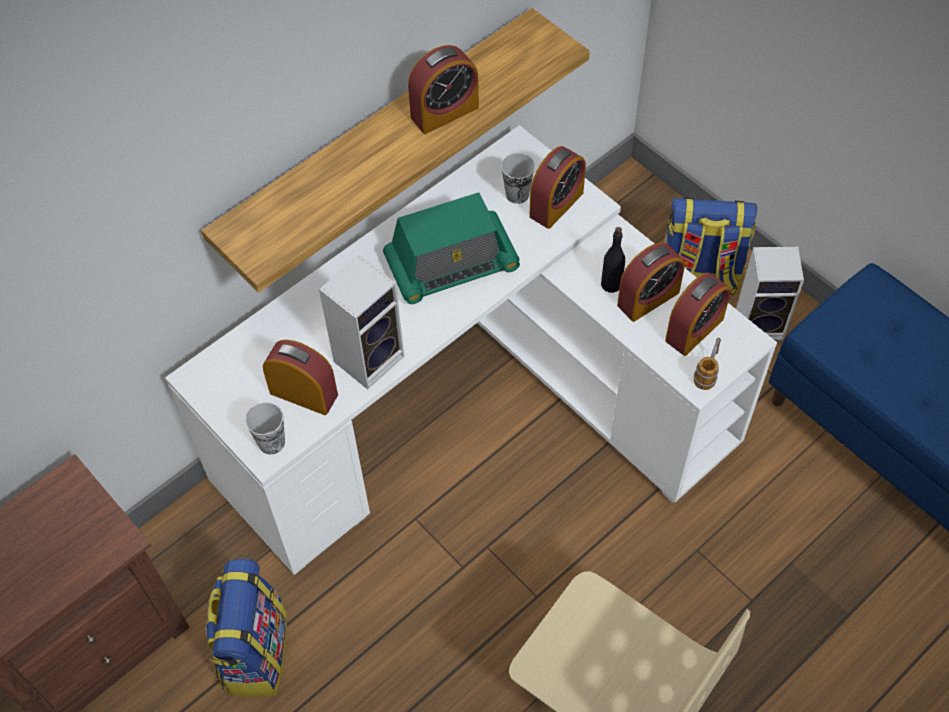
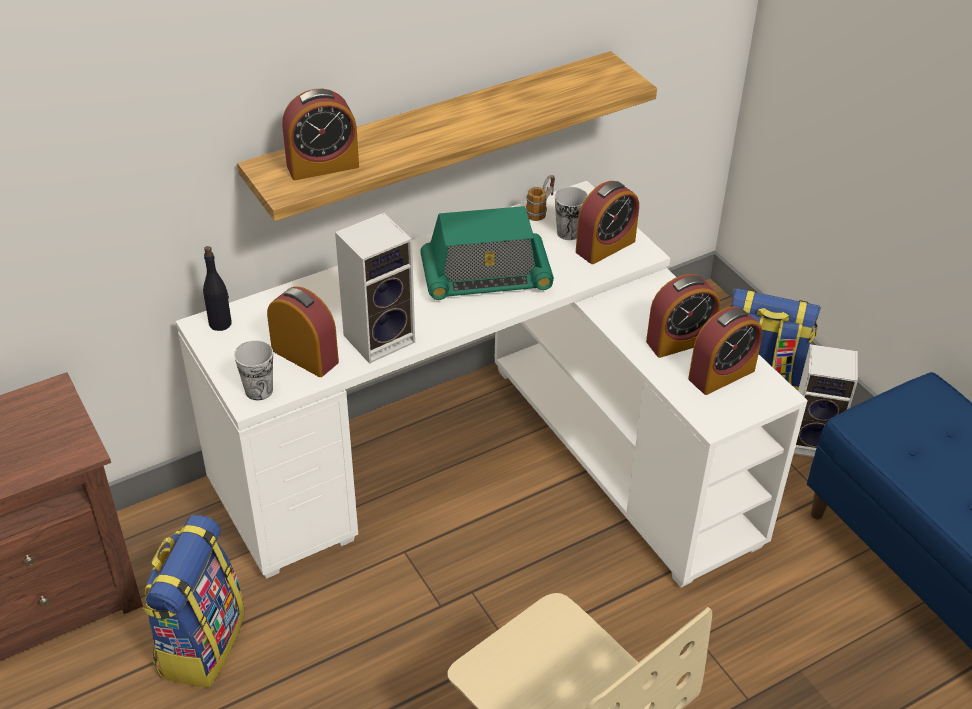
camera: 10 degrees right, 15 degrees down
(444, 112) = (501, 112): alarm clock -> alarm clock (322, 166)
(611, 284) = (645, 323): black bottle -> black bottle (220, 323)
(707, 372) = (726, 413): mug -> mug (541, 210)

